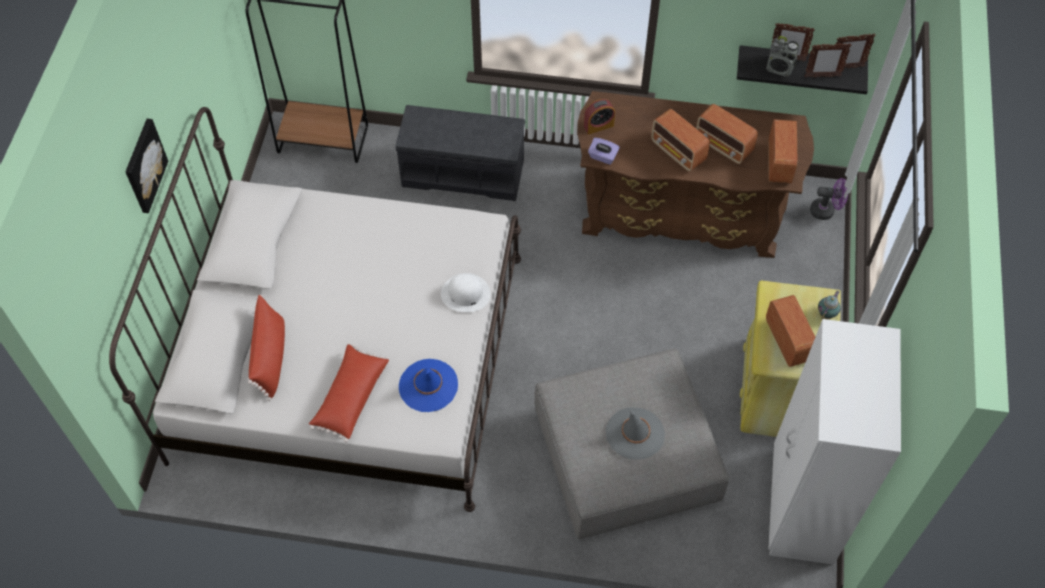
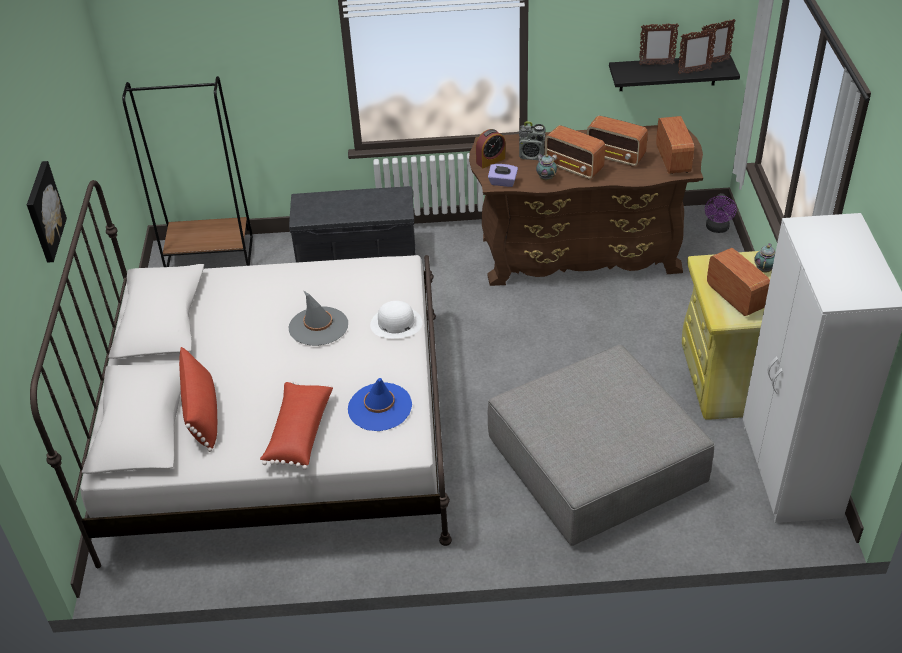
camera: 10 degrees left, 15 degrees down
(635, 433) = (605, 421): grey hat -> grey hat (318, 326)
(646, 160) = (546, 178): none -> teapot
(779, 68) = (652, 72): radio -> radio (532, 155)
(826, 211) = (717, 229): purple fan -> purple fan turned 105 degrees clockwise

